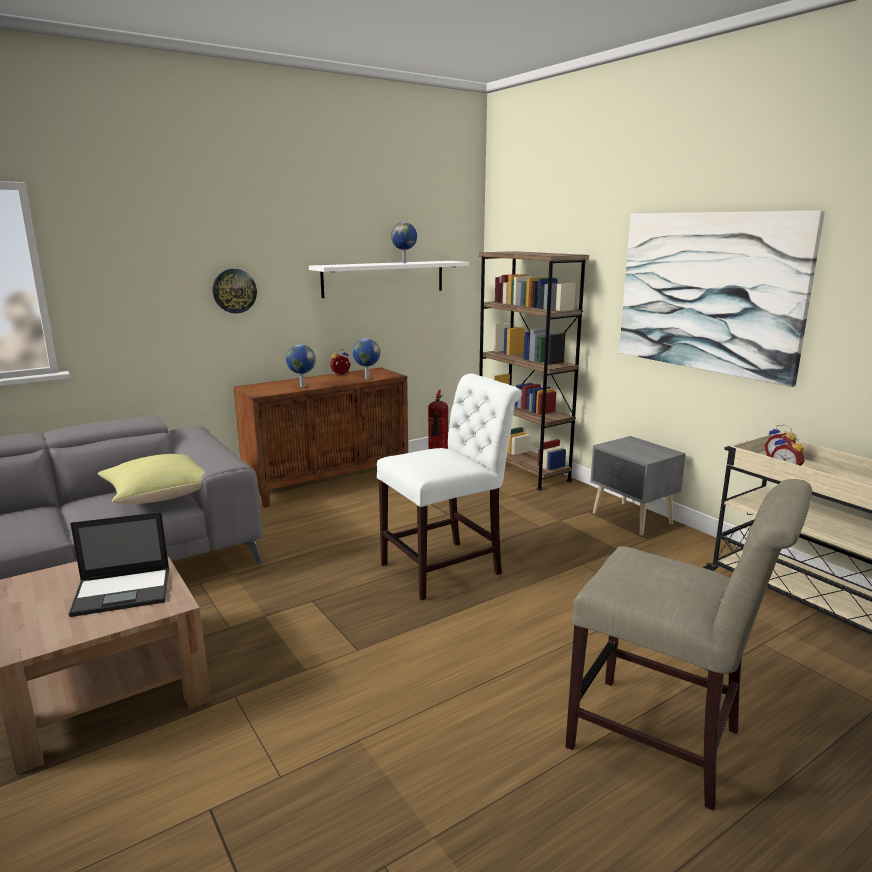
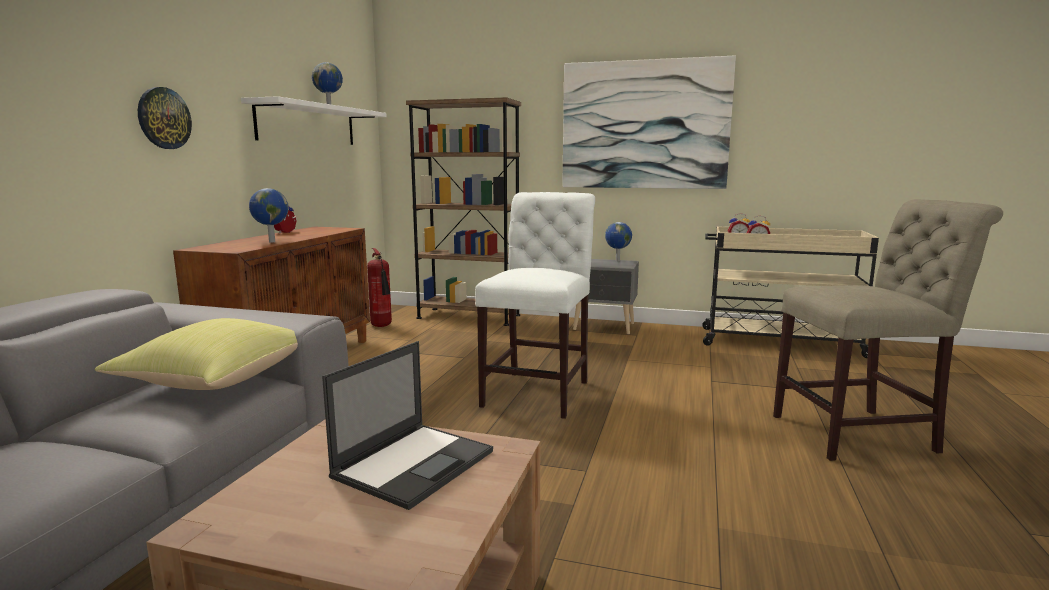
camera: 40 degrees left, 5 degrees down
(366, 378) = (327, 232): globe -> globe (617, 261)

